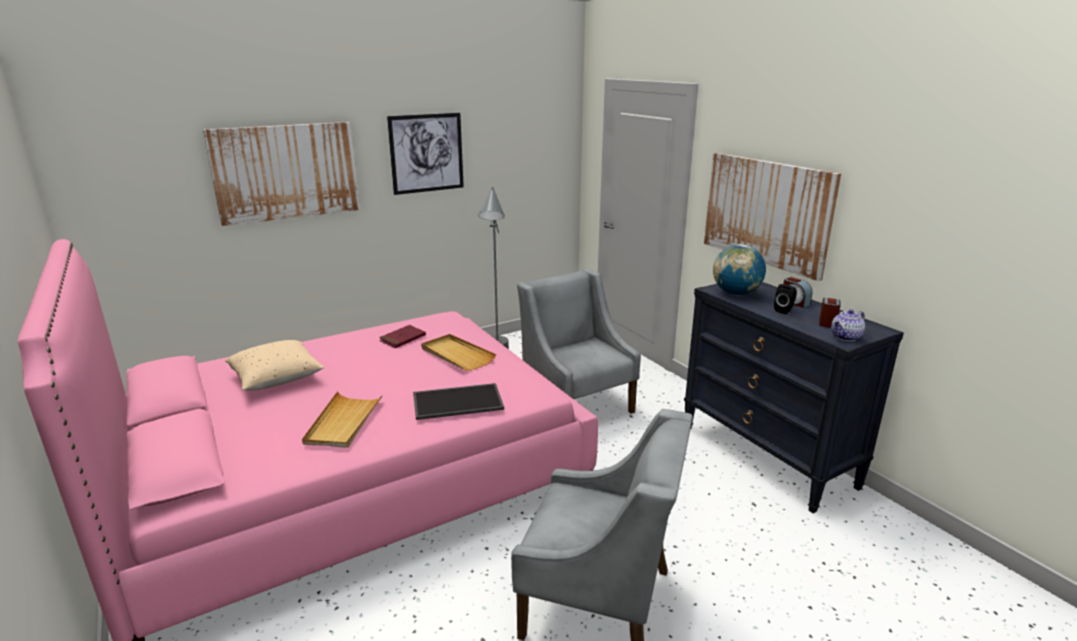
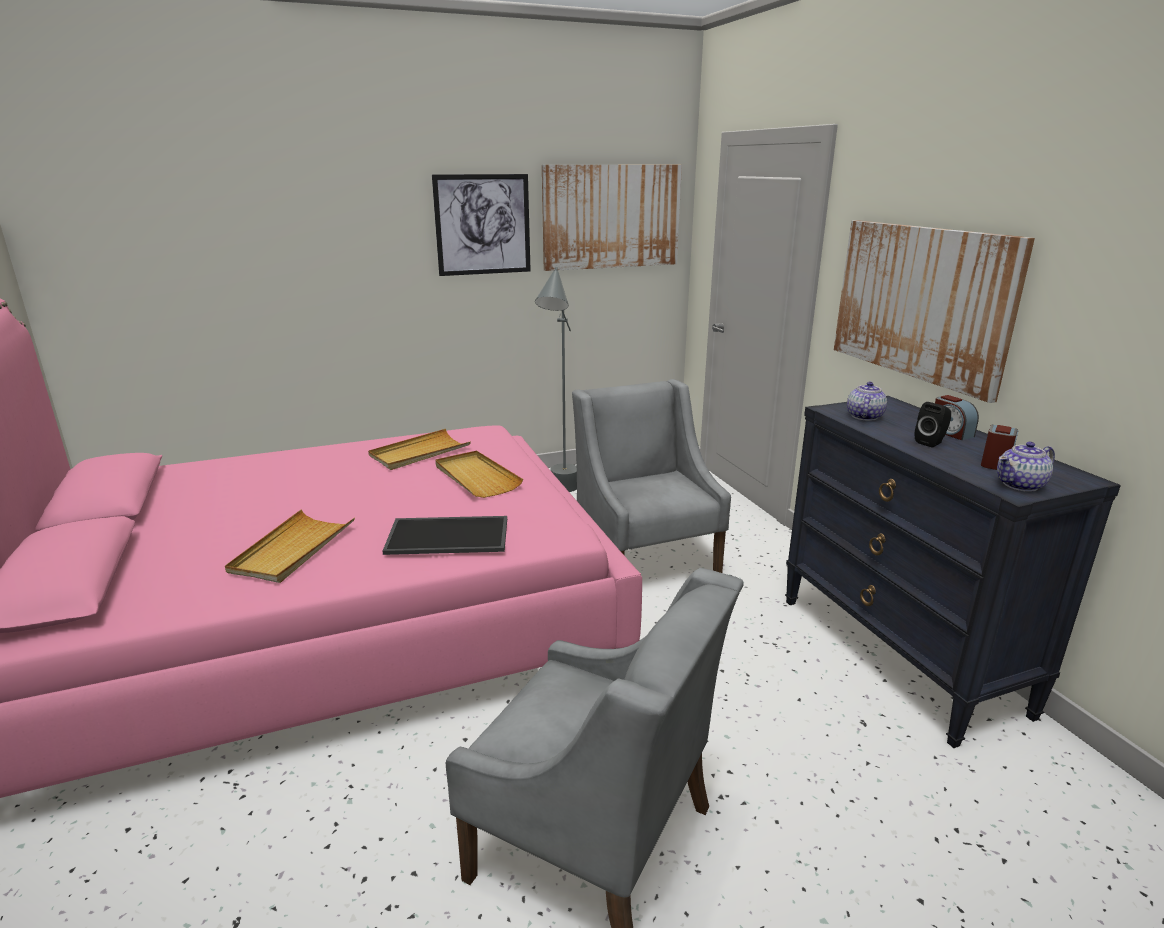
camera: 10 degrees right, 0 degrees up
(276, 379) = (244, 489): beige pillow -> none
(286, 172) = (302, 240): picture -> picture (612, 217)
(402, 338) = (419, 453): red book -> beige tray
(736, 294) = (864, 416): globe -> teapot

